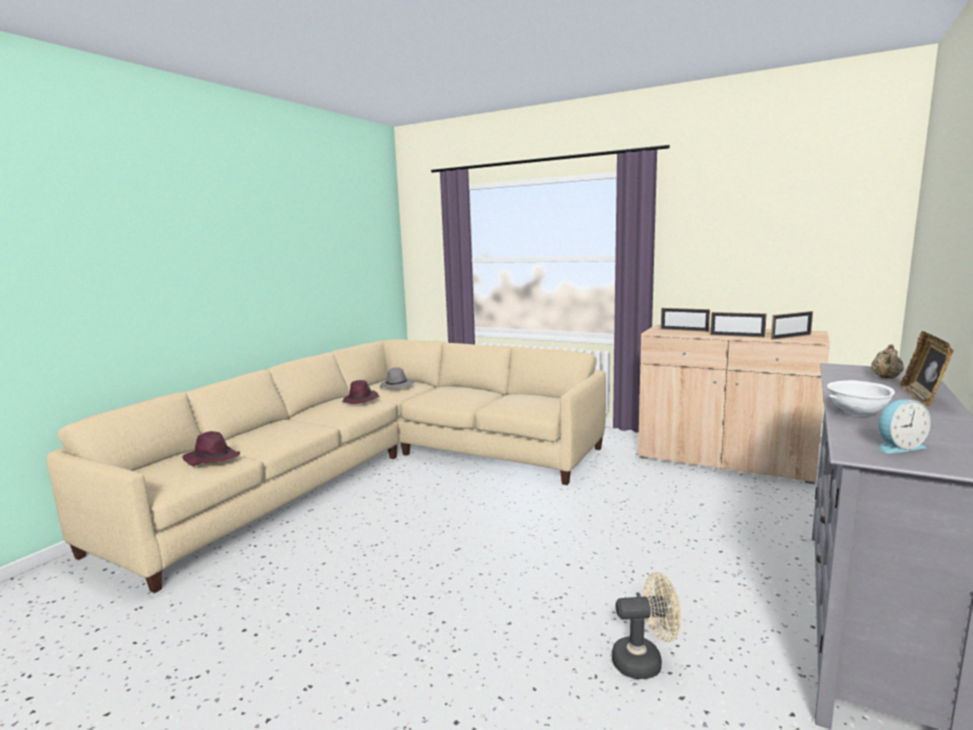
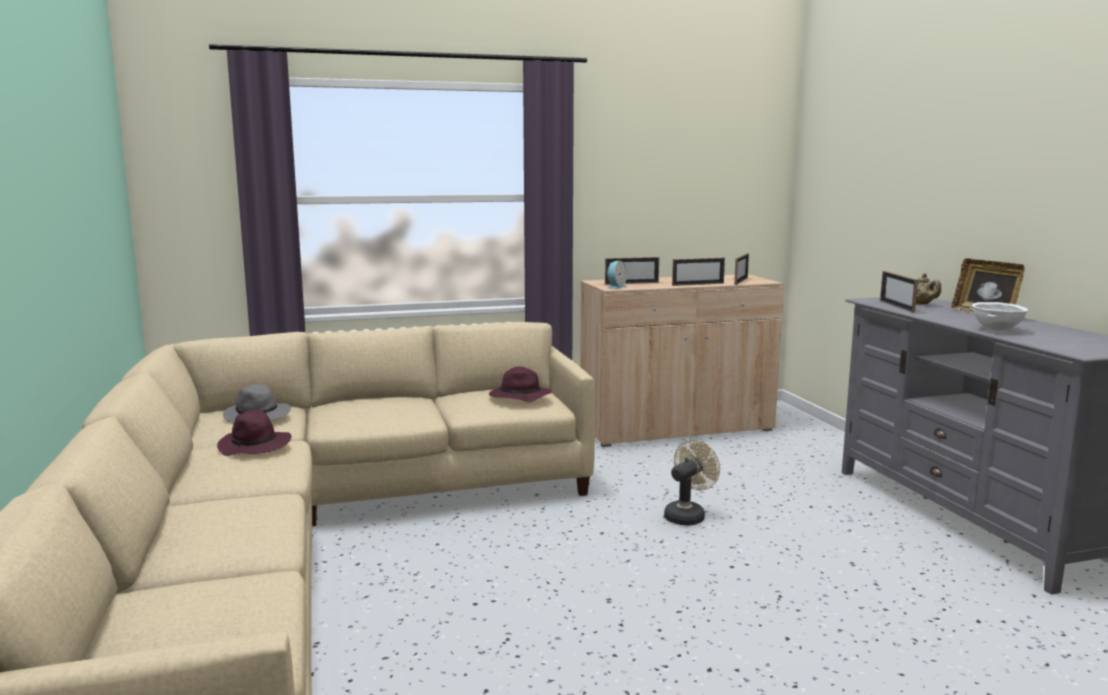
camera: 45 degrees left, 0 degrees up
(211, 459) = (220, 593): purple hat -> purple hat (519, 397)
(645, 661) = (919, 610): beige fan -> beige fan (688, 515)
(844, 376) = (896, 306): none -> picture frame
(897, 447) = (1080, 344): alarm clock -> alarm clock (615, 287)

